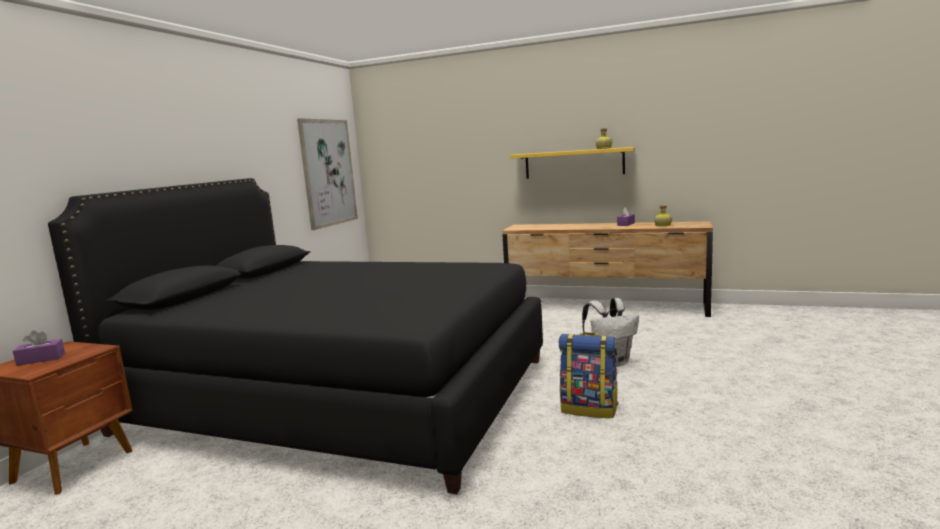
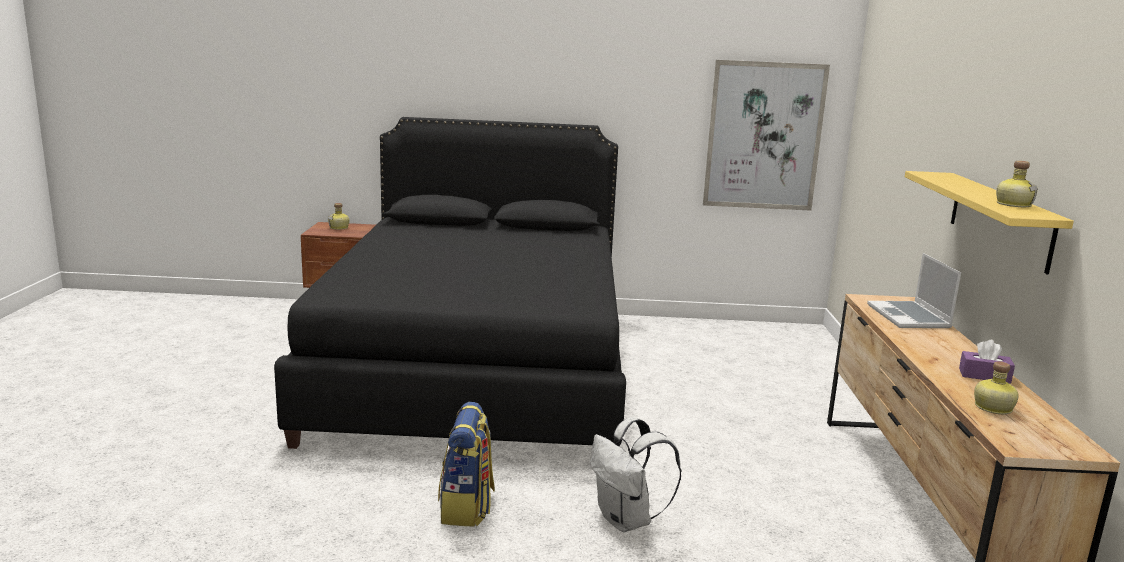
camera: 70 degrees right, 5 degrees up
(41, 359) = (339, 228): purple tissue box -> bottle
(545, 226) = (909, 317): none -> laptop

